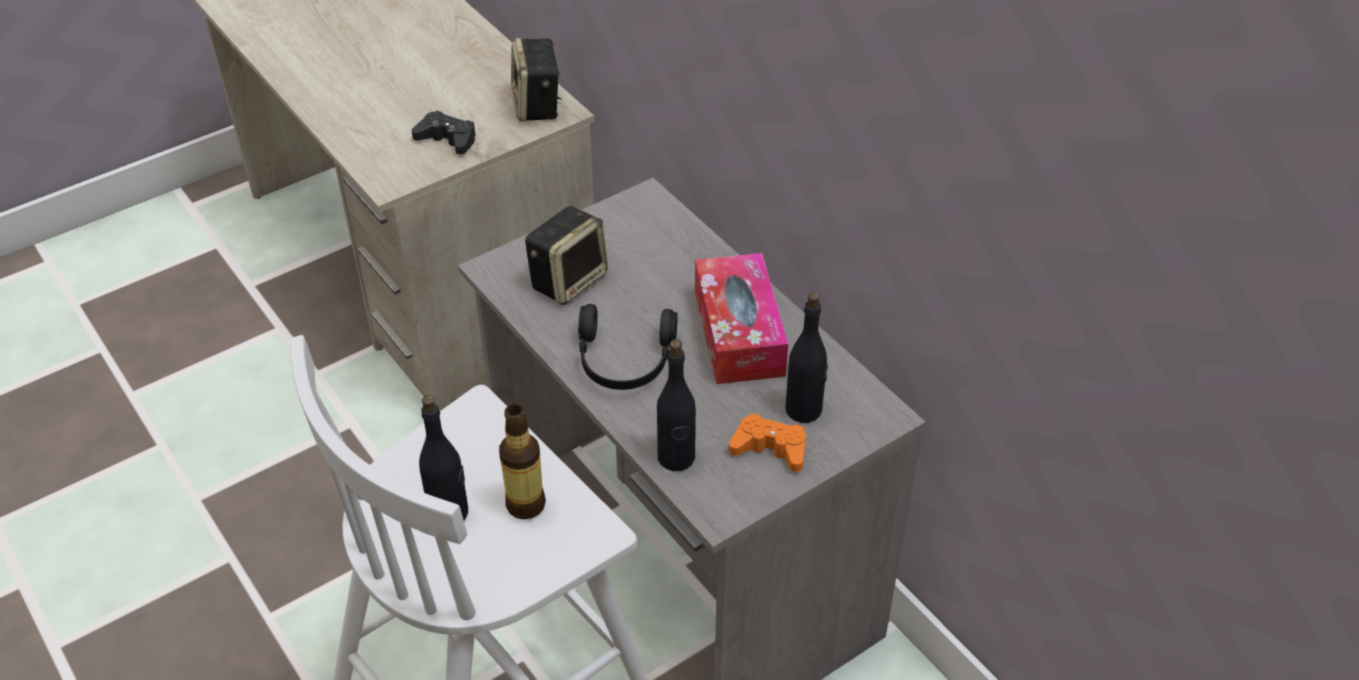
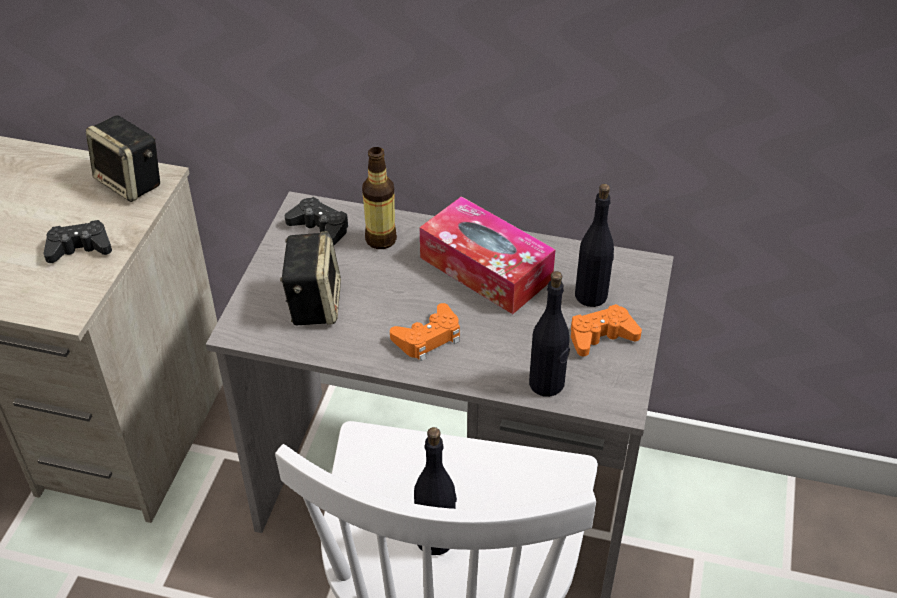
camera: 40 degrees left, 0 degrees up
(525, 505) = (488, 490): bottle -> bottle (381, 239)
(624, 361) = (428, 338): black headphones -> orange game controller
(642, 221) = (320, 227): none -> black game controller

